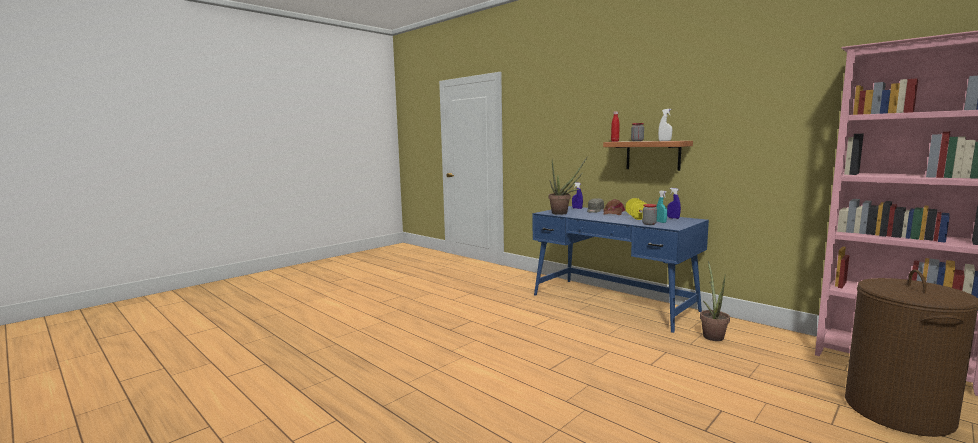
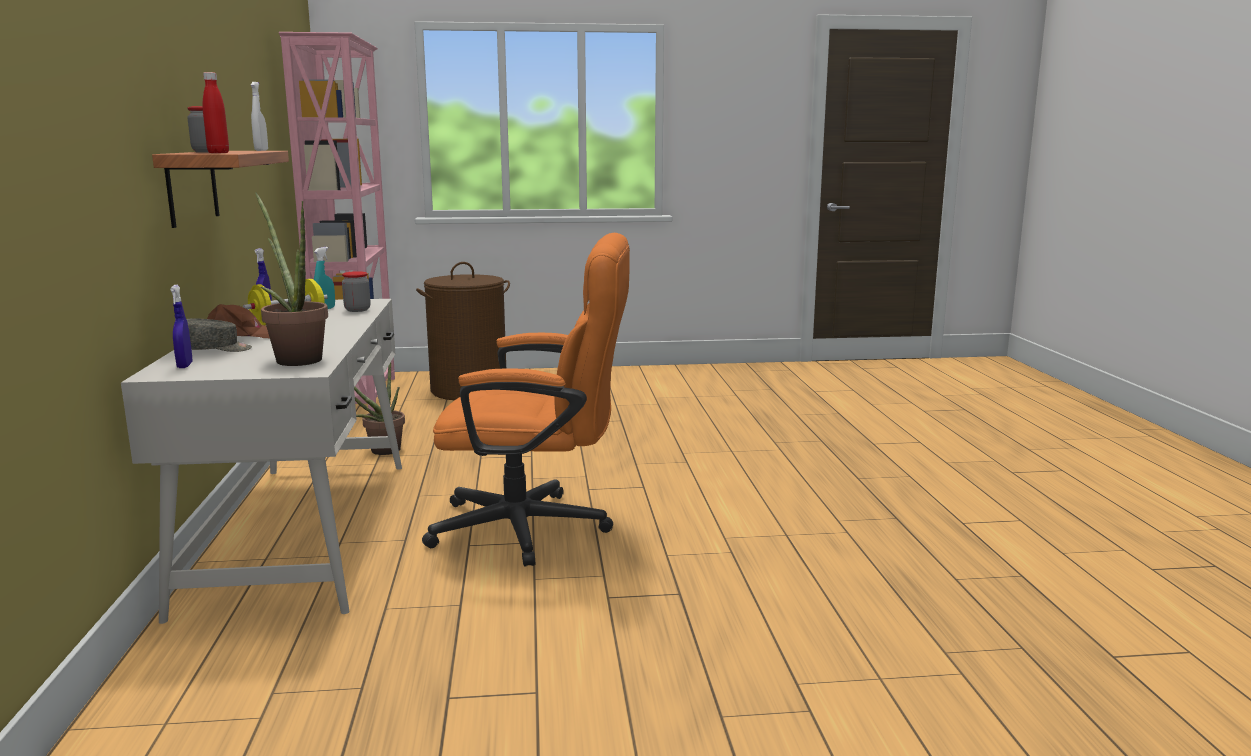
camera: 140 degrees left, 5 degrees up
(544, 331) = (536, 529): none -> orange office chair
(612, 303) = (304, 530): blue desk -> white desk

